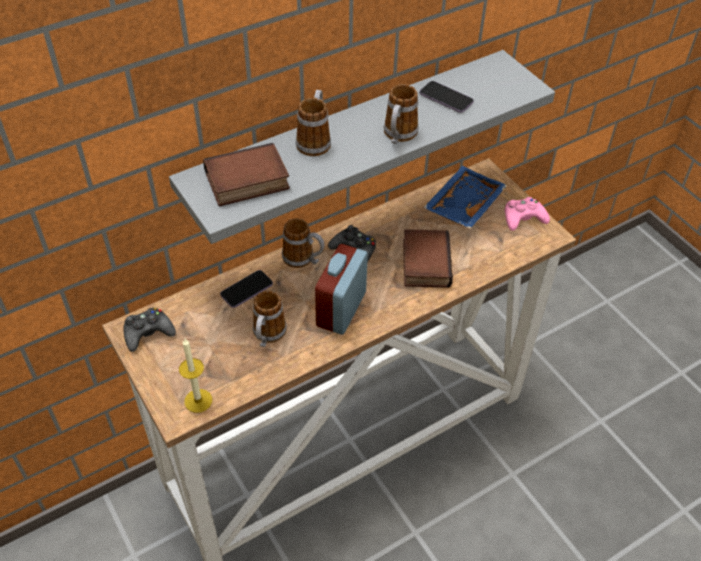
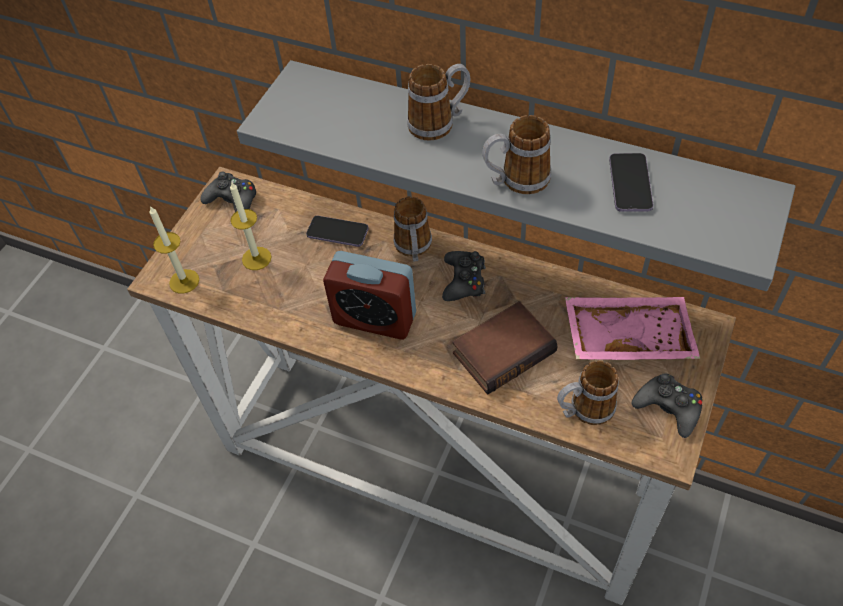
camera: 60 degrees right, 5 degrees up
(222, 346) = (256, 258): none -> candle
(246, 182) = (328, 112): book -> none
(267, 336) = (294, 283): mug -> mug (584, 410)
(341, 309) = (375, 318): alarm clock -> alarm clock turned 150 degrees counterclockwise
(462, 205) = (628, 335): blue tray -> pink tray
(523, 218) = (668, 407): pink game controller -> black game controller

